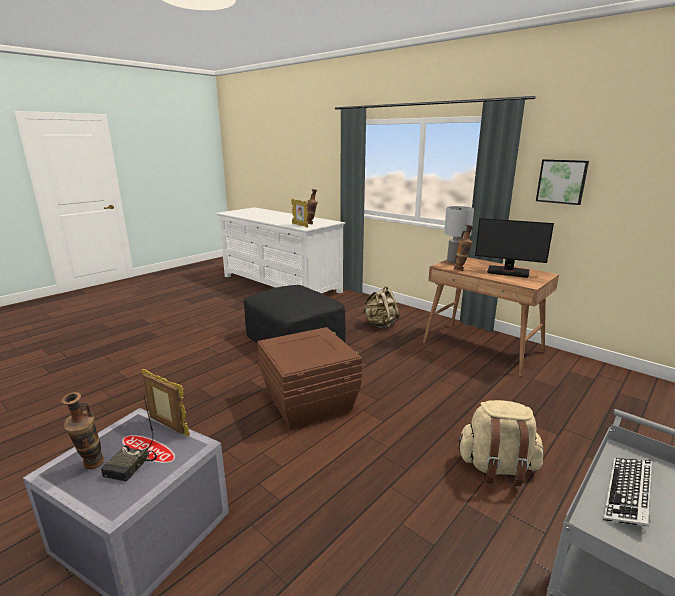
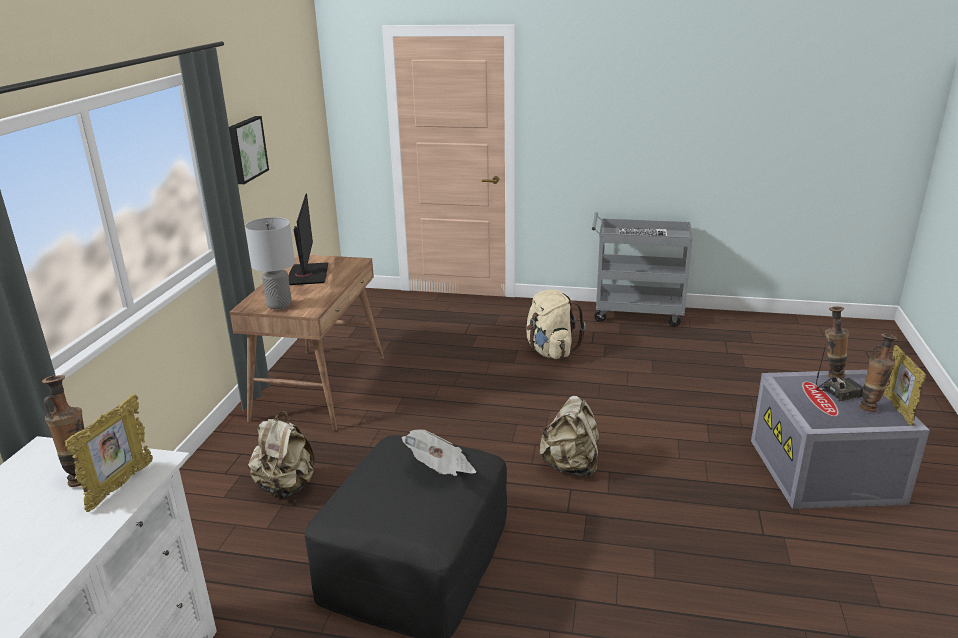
camera: 120 degrees left, 5 degrees up
(168, 427) = (793, 402): picture frame -> picture frame (898, 410)
(291, 300) = (440, 469): none -> newspaper
(309, 401) = (570, 466): brown storage box -> beige backpack
(461, 270) = (321, 297): vase -> vase (830, 375)

